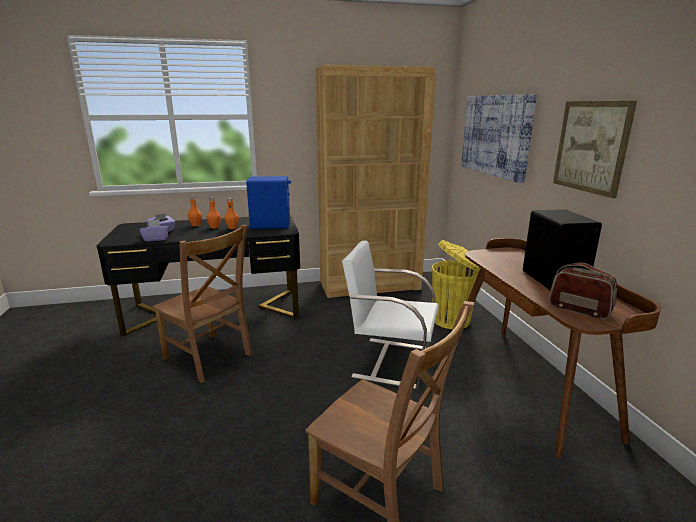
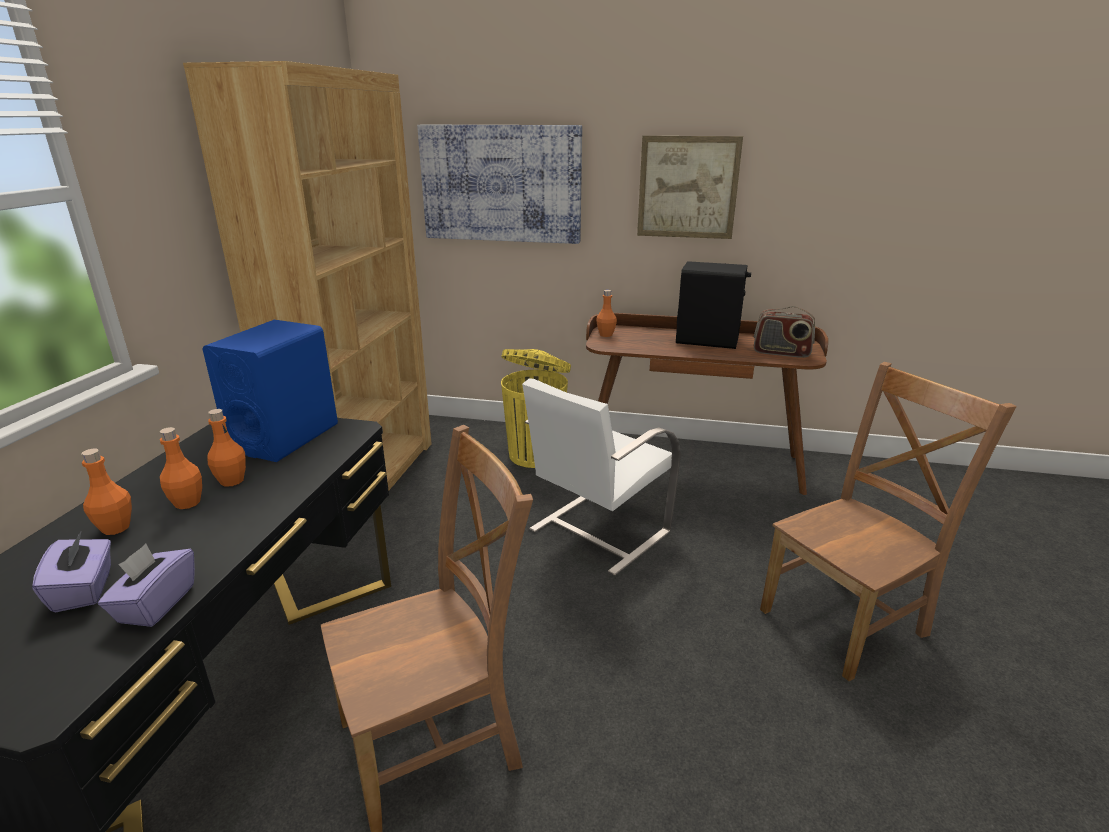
camera: 65 degrees left, 5 degrees up
(499, 251) = (606, 335): none -> orange bottle
(579, 309) = (781, 353): radio -> radio turned 135 degrees counterclockwise

